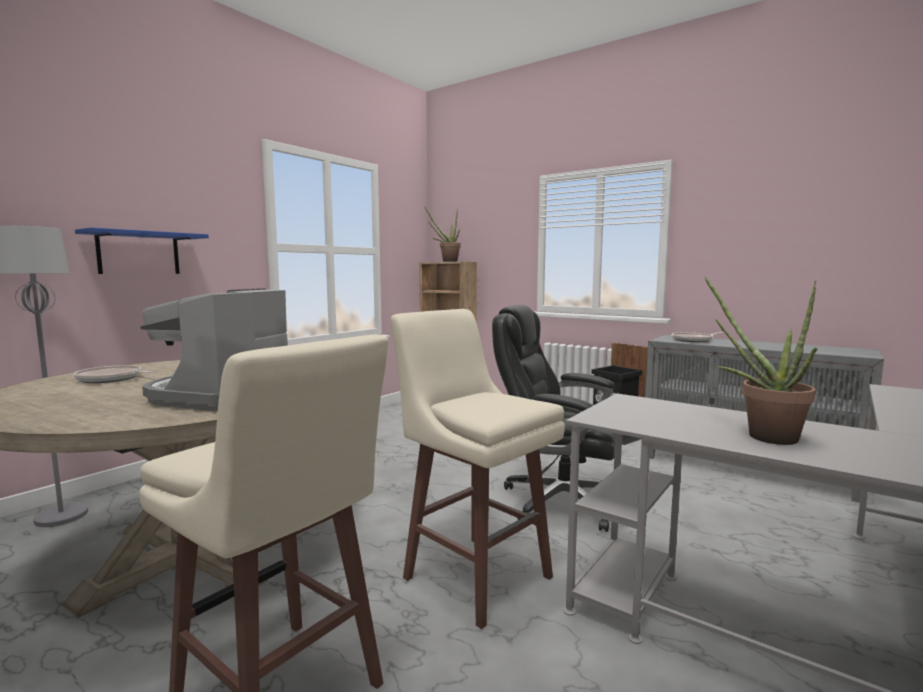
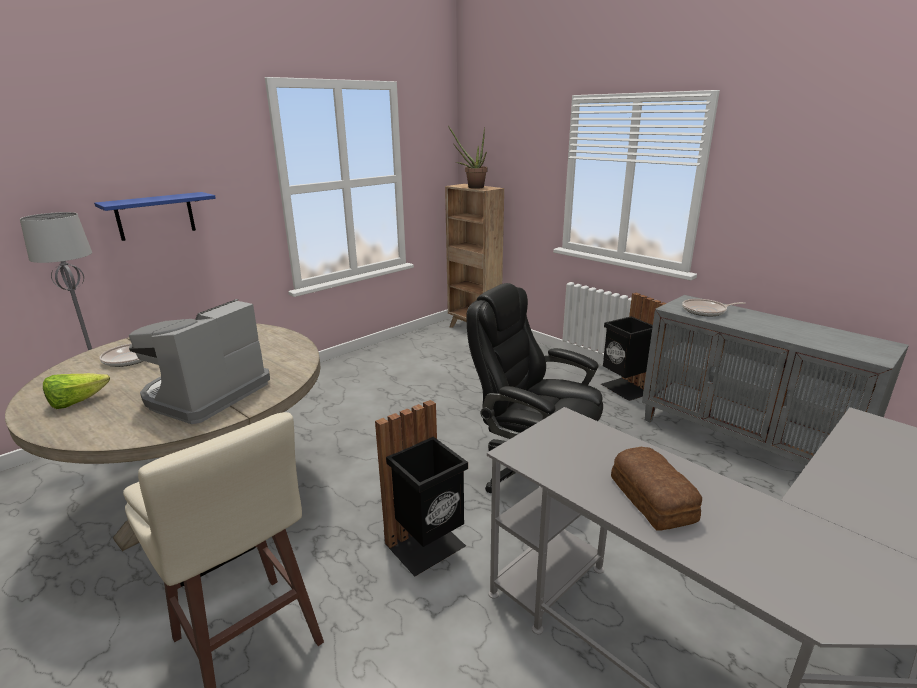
camera: 10 degrees right, 15 degrees up
(53, 405) = (77, 402): none -> lettuce
(475, 575) = (428, 546): beige stool -> black trash can
(761, 435) = (652, 498): potted plant -> bread

